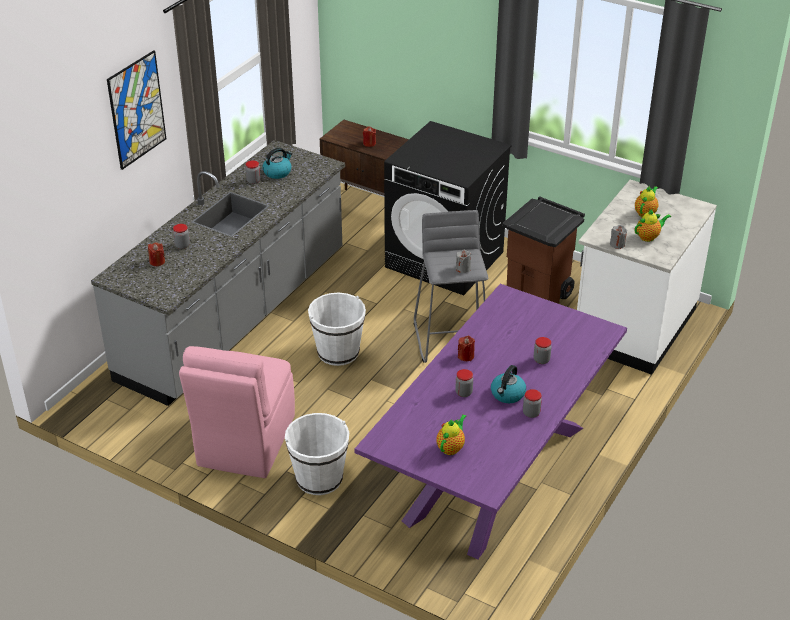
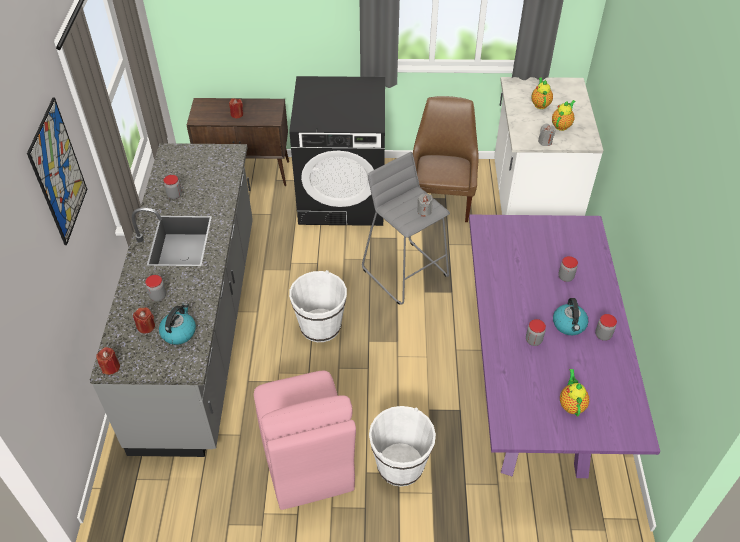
camera: 30 degrees left, 10 degrees up
(277, 172) = (191, 177): kettle -> kettle (179, 332)
(466, 356) = (503, 301): red candle -> red candle (110, 367)
(539, 295) = (441, 201): brown trash can -> brown chair

